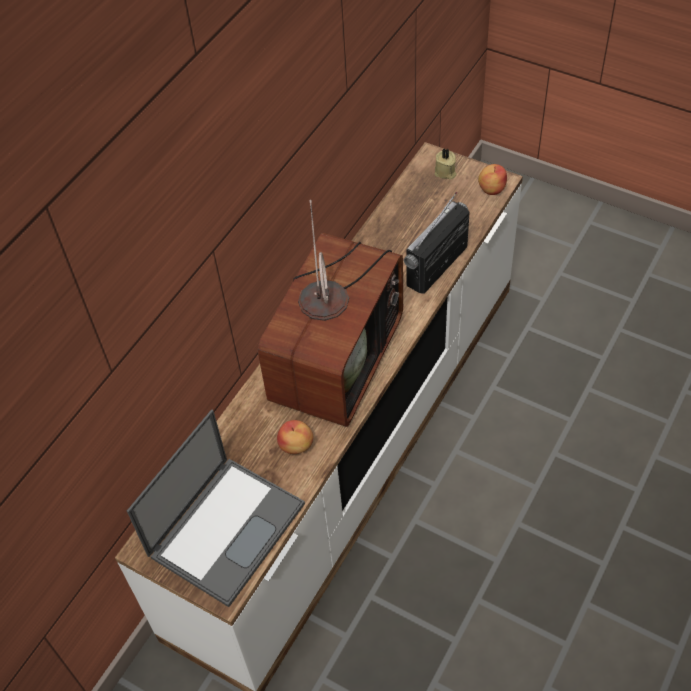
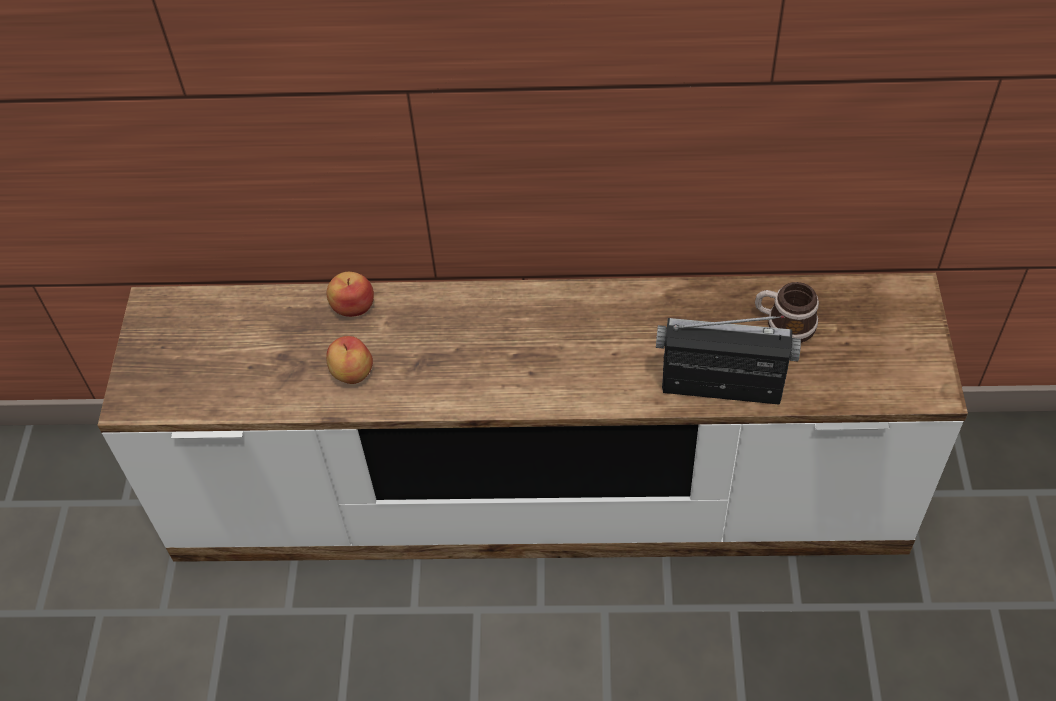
camera: 60 degrees right, 0 degrees up
(227, 527) = (211, 363): laptop -> none
(334, 357) = (501, 348): television -> none
(413, 219) = (784, 323): none -> mug
(445, 172) = (897, 320): beige candle -> none
(491, 189) = (911, 386): apple -> apple (353, 306)

